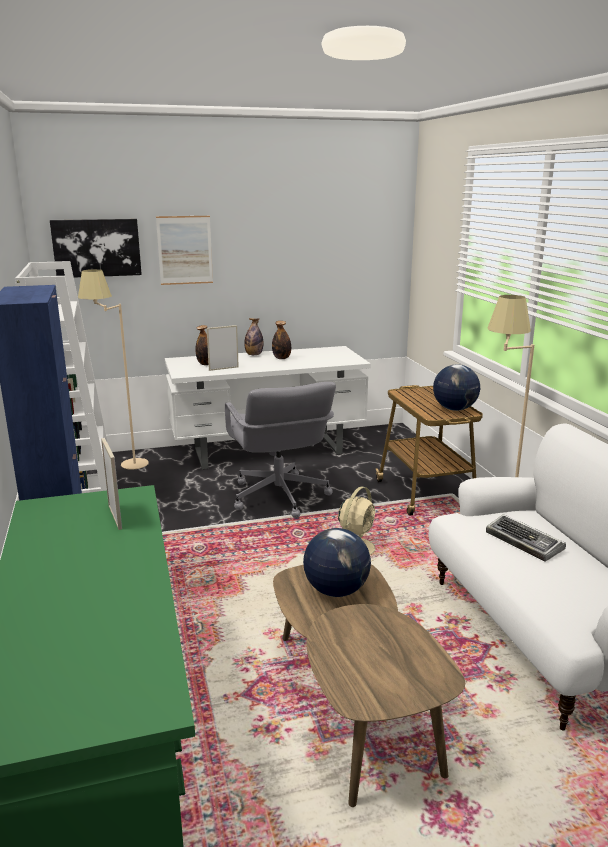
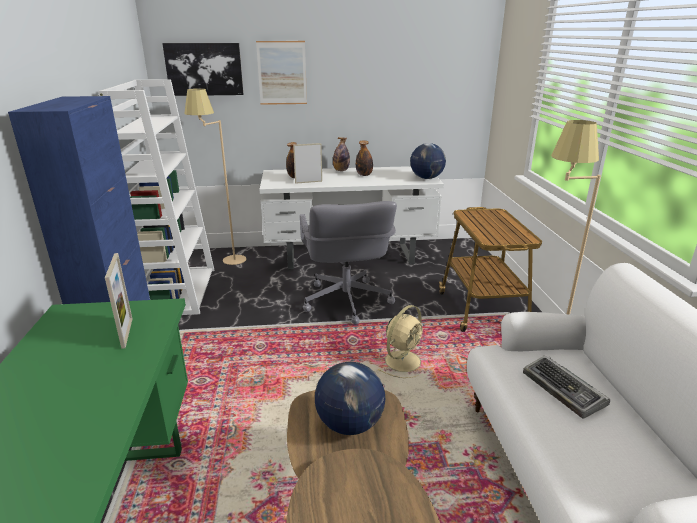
camera: 10 degrees right, 5 degrees up
(455, 409) = (515, 234): globe -> globe (427, 178)

